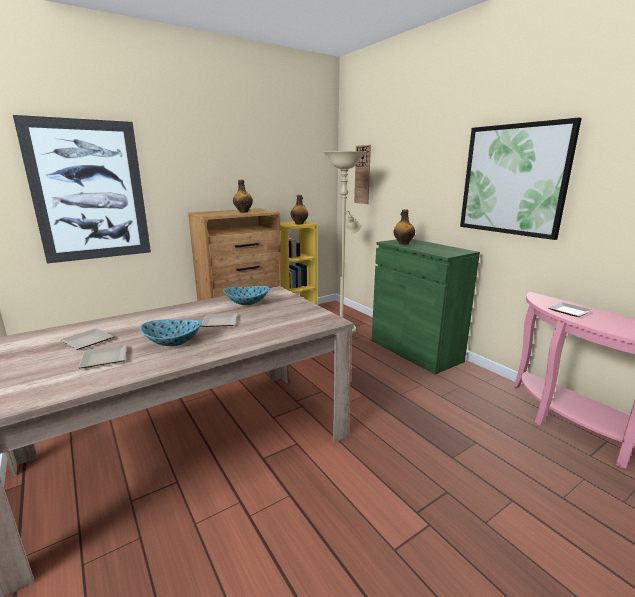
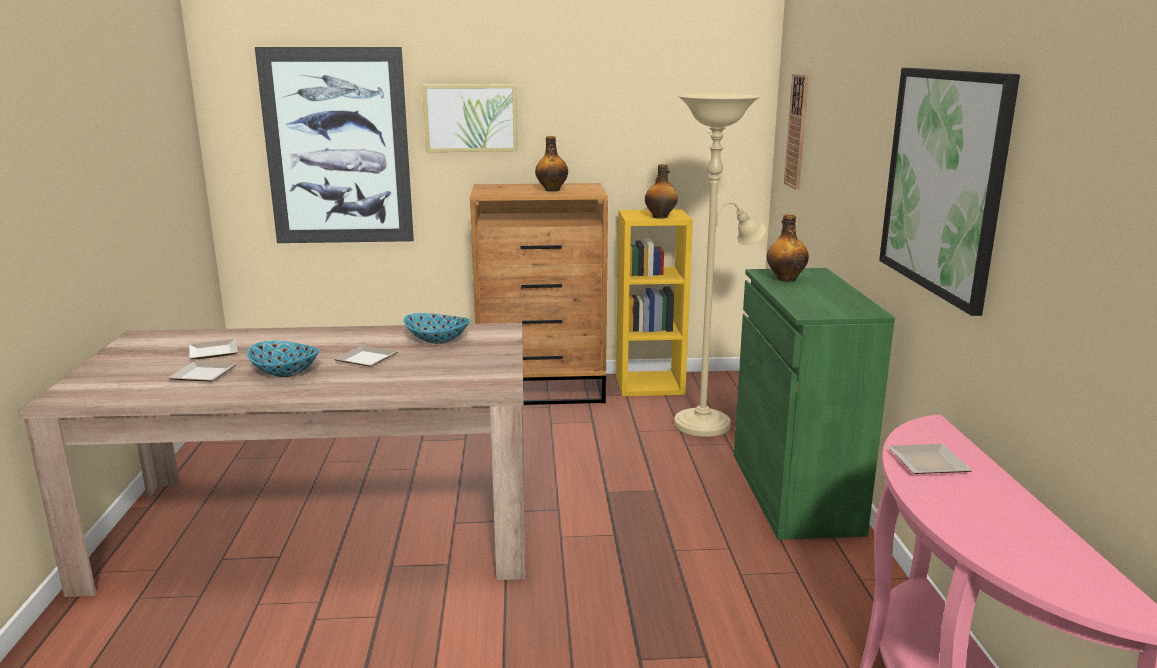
camera: 30 degrees right, 0 degrees up
(182, 170) = (470, 118): none -> picture

